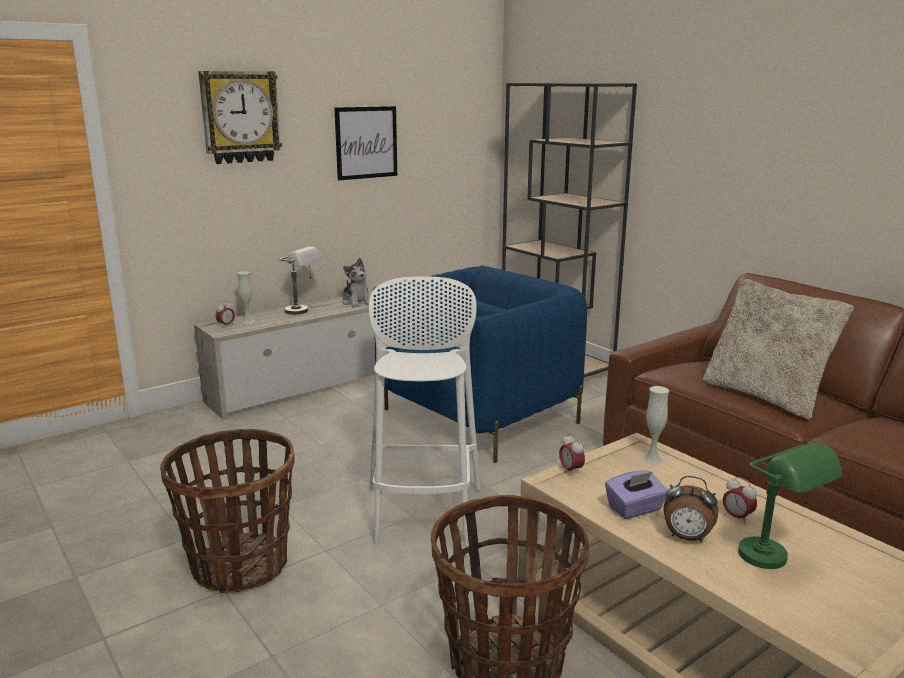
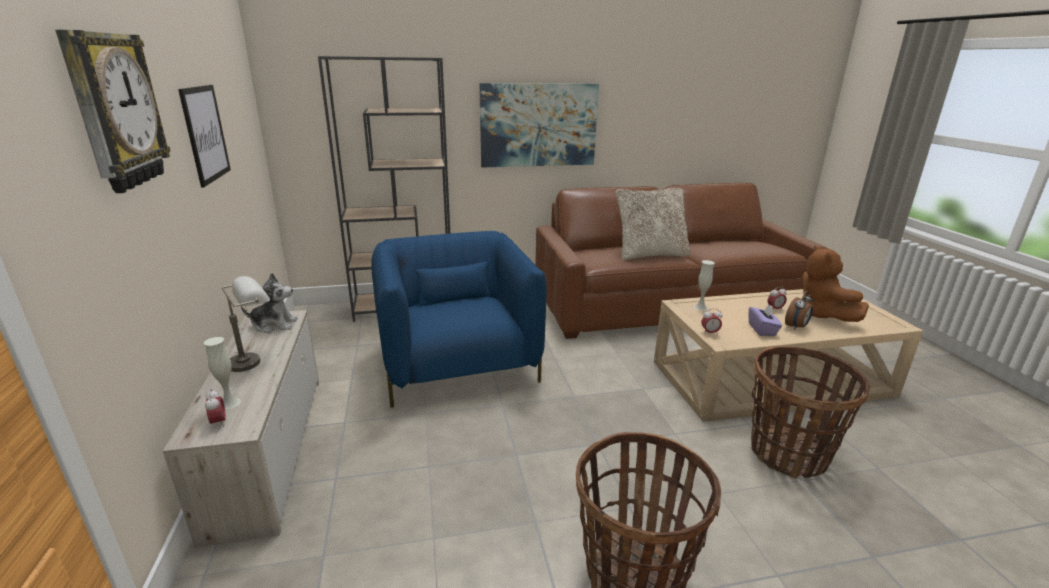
camera: 65 degrees left, 5 degrees up
(424, 513) = (596, 437): white stool -> none
(742, 176) = (538, 125): none -> picture
(777, 563) = (821, 315): green table lamp -> brown plush toy

